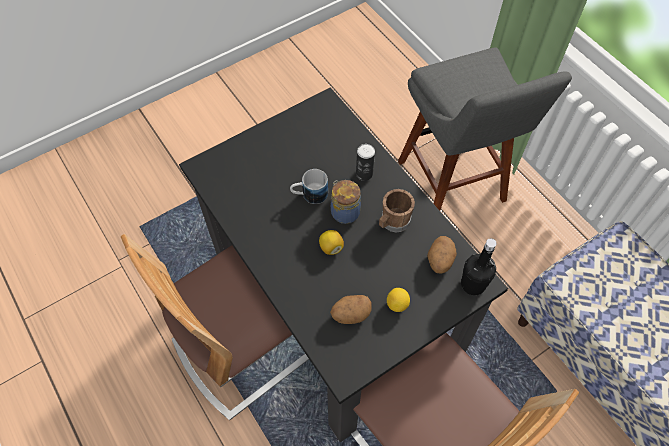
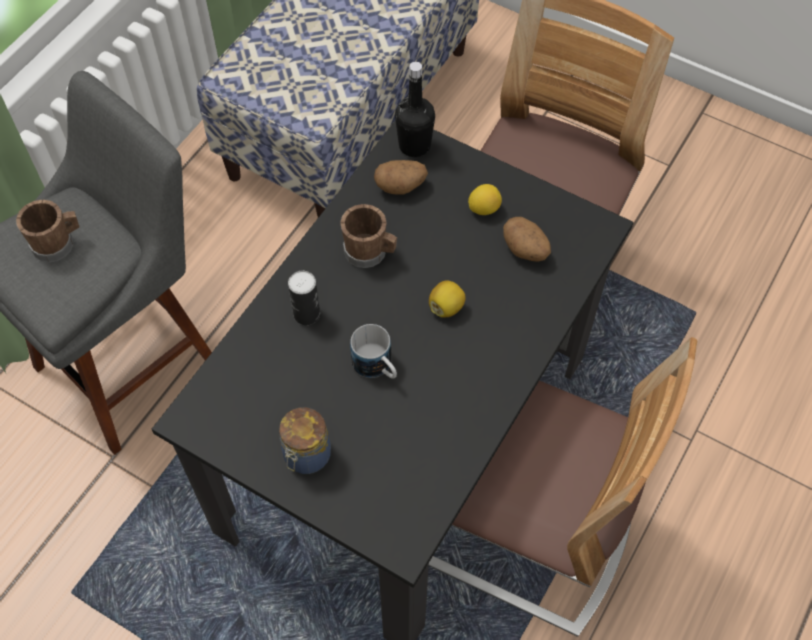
camera: 115 degrees left, 0 degrees up
(344, 211) = (382, 313): jar -> jar (306, 456)
(477, 84) = (58, 243): none -> brown mug

